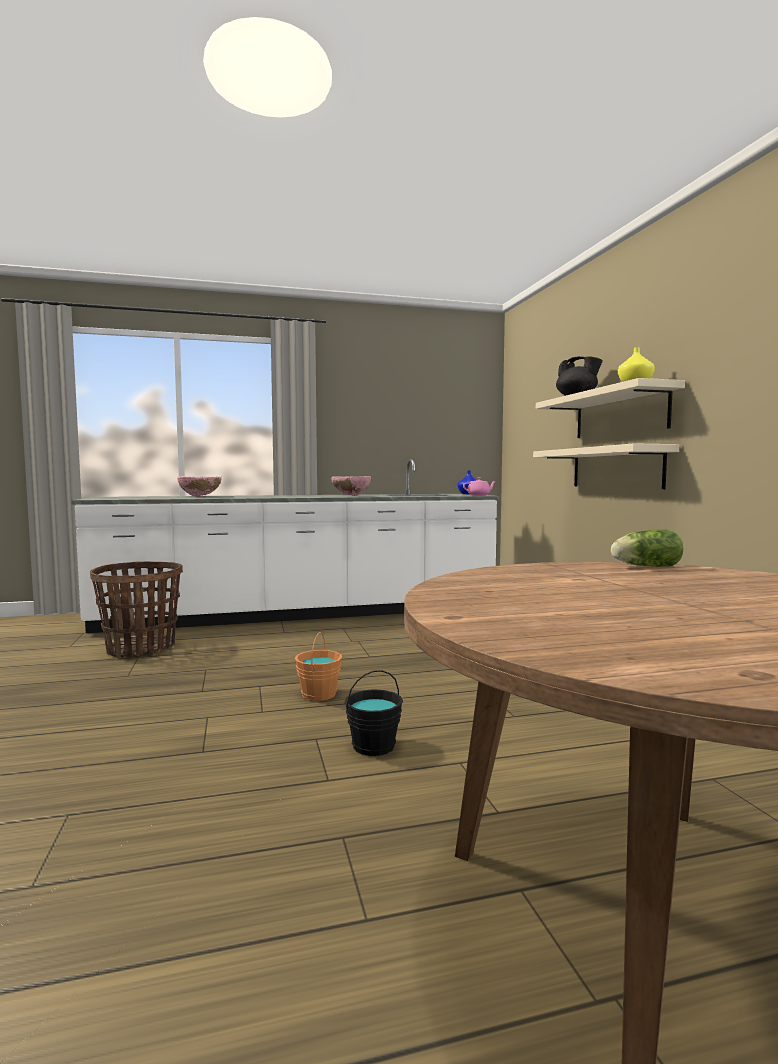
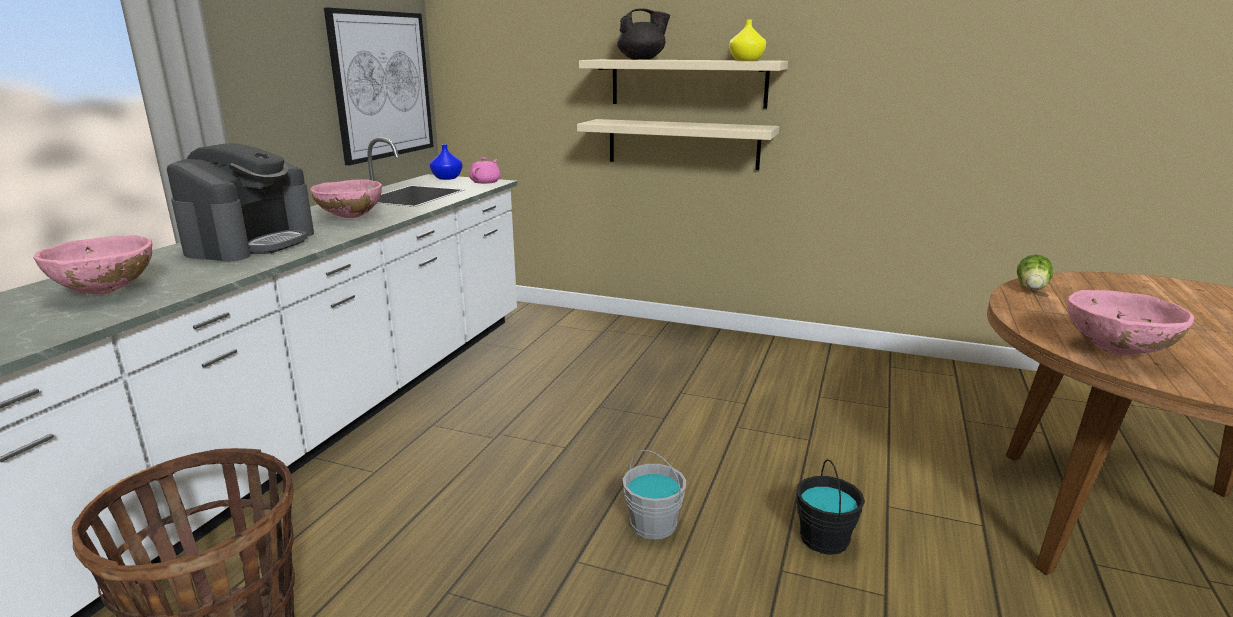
camera: 55 degrees left, 15 degrees up
(285, 496) = (251, 243): none -> coffee machine
(319, 694) = (654, 524): orange bucket -> grey bucket
(449, 434) = (382, 85): none -> picture
(494, 583) = (1116, 351): none -> pink bowl

